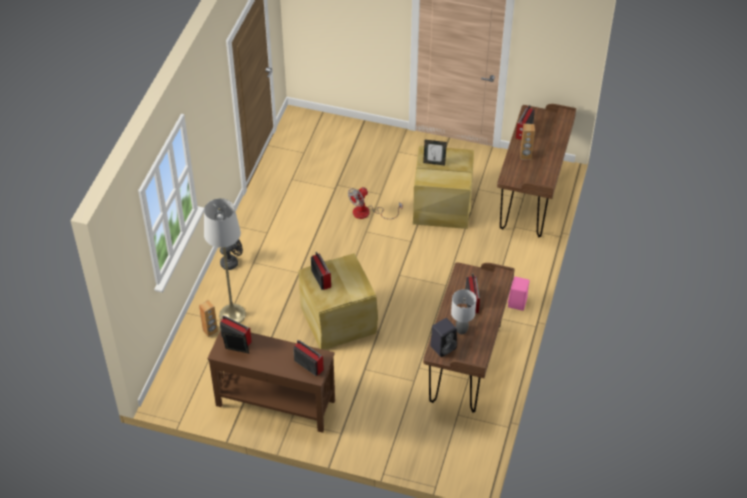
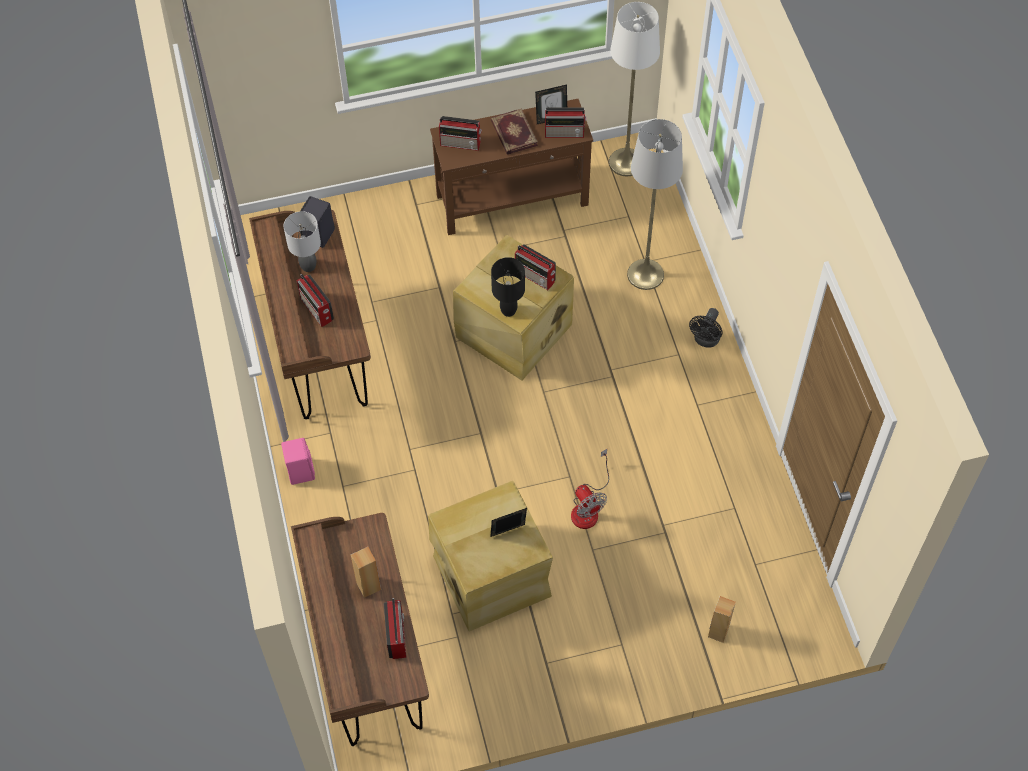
camera: 150 degrees right, 10 degrees up
(180, 391) = (626, 162): none -> white floor lamp
(210, 331) = (653, 242): brown speaker -> brown speaker (718, 632)
(269, 354) = (513, 133): none -> book
(352, 267) = (508, 311): none -> black table lamp
(367, 213) = (588, 507): fan -> fan turned 135 degrees clockwise

